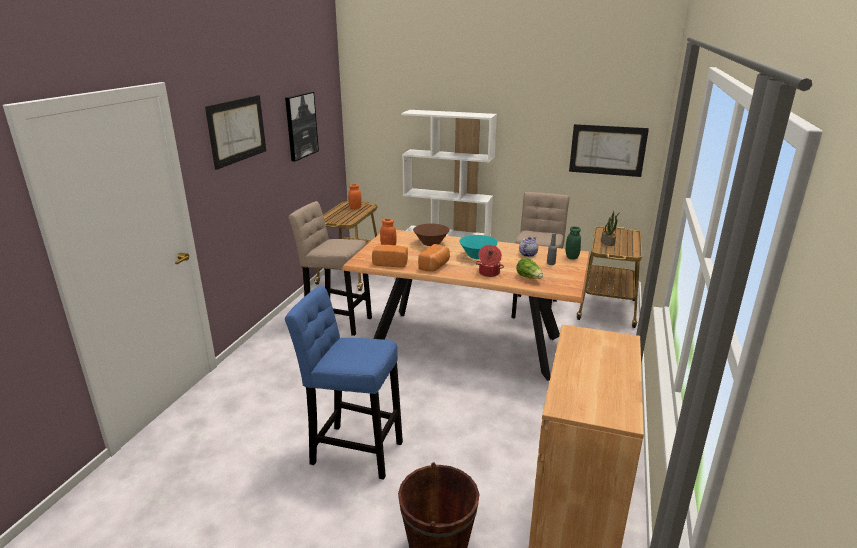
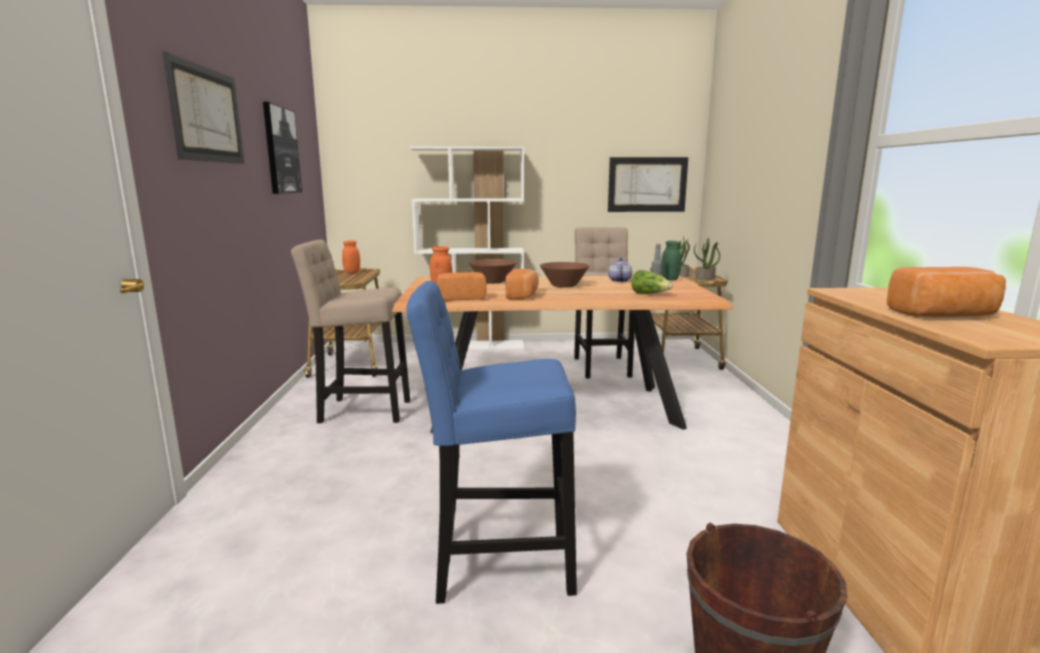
camera: 20 degrees left, 10 degrees down
(477, 256) = (564, 286): turquoise bowl -> brown bowl
(489, 273) = (597, 295): cooking pot -> none
(587, 376) = (944, 315): none -> bread
(624, 251) = (705, 279): none -> potted plant

